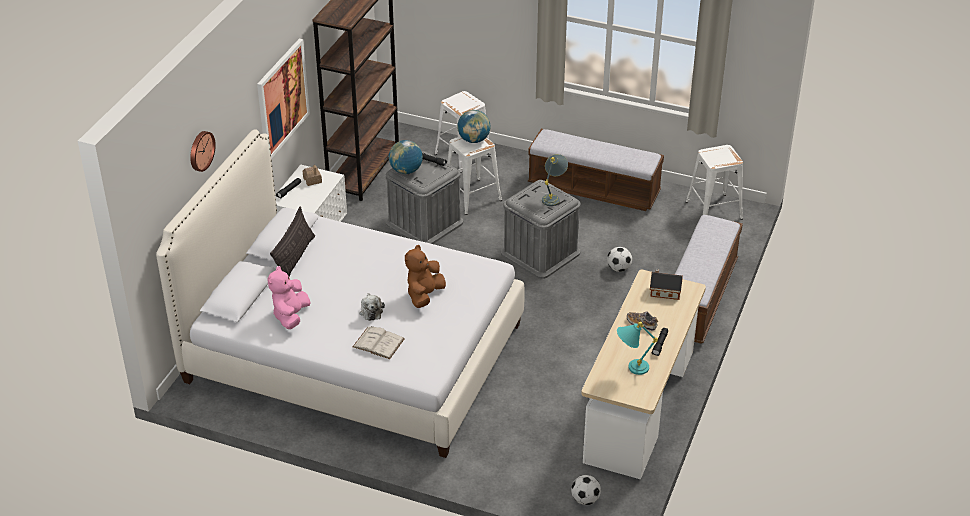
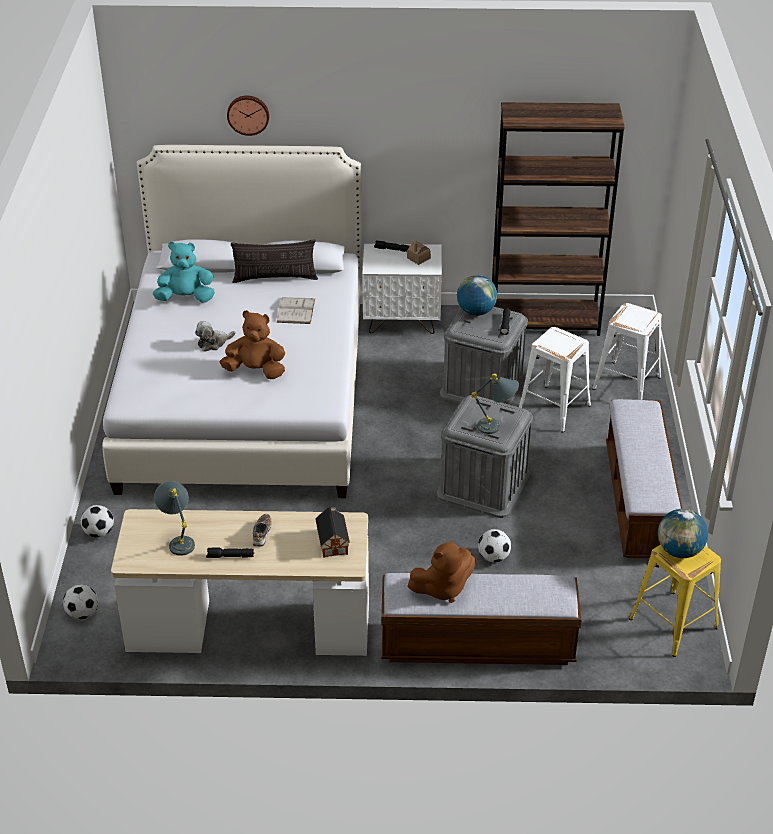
camera: 70 degrees right, 0 degrees up
(282, 99) = (423, 155): picture -> none
(291, 316) = (186, 298): pink plush toy -> turquoise plush toy
(378, 343) = (164, 359): white book -> white book (296, 310)
(474, 140) = (567, 343): globe -> globe (679, 551)
(490, 475) = (99, 532): none -> football
(630, 368) = (179, 540): turquoise table lamp -> grey table lamp
(695, 272) = (442, 588): none -> brown plush toy
(713, 210) = (674, 623): white stool -> yellow stool

